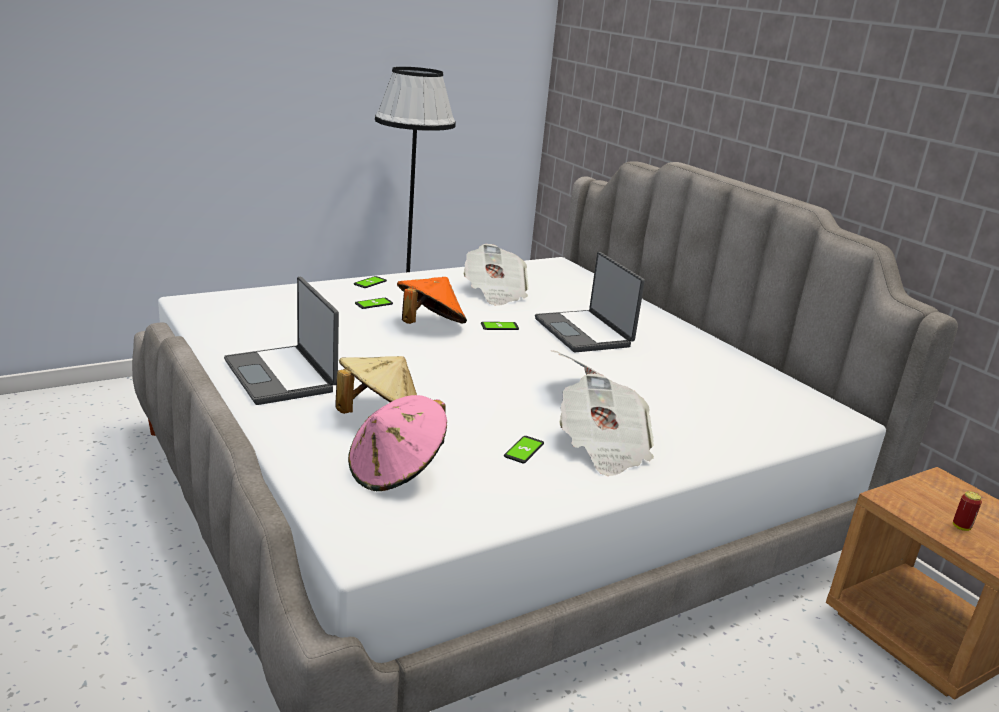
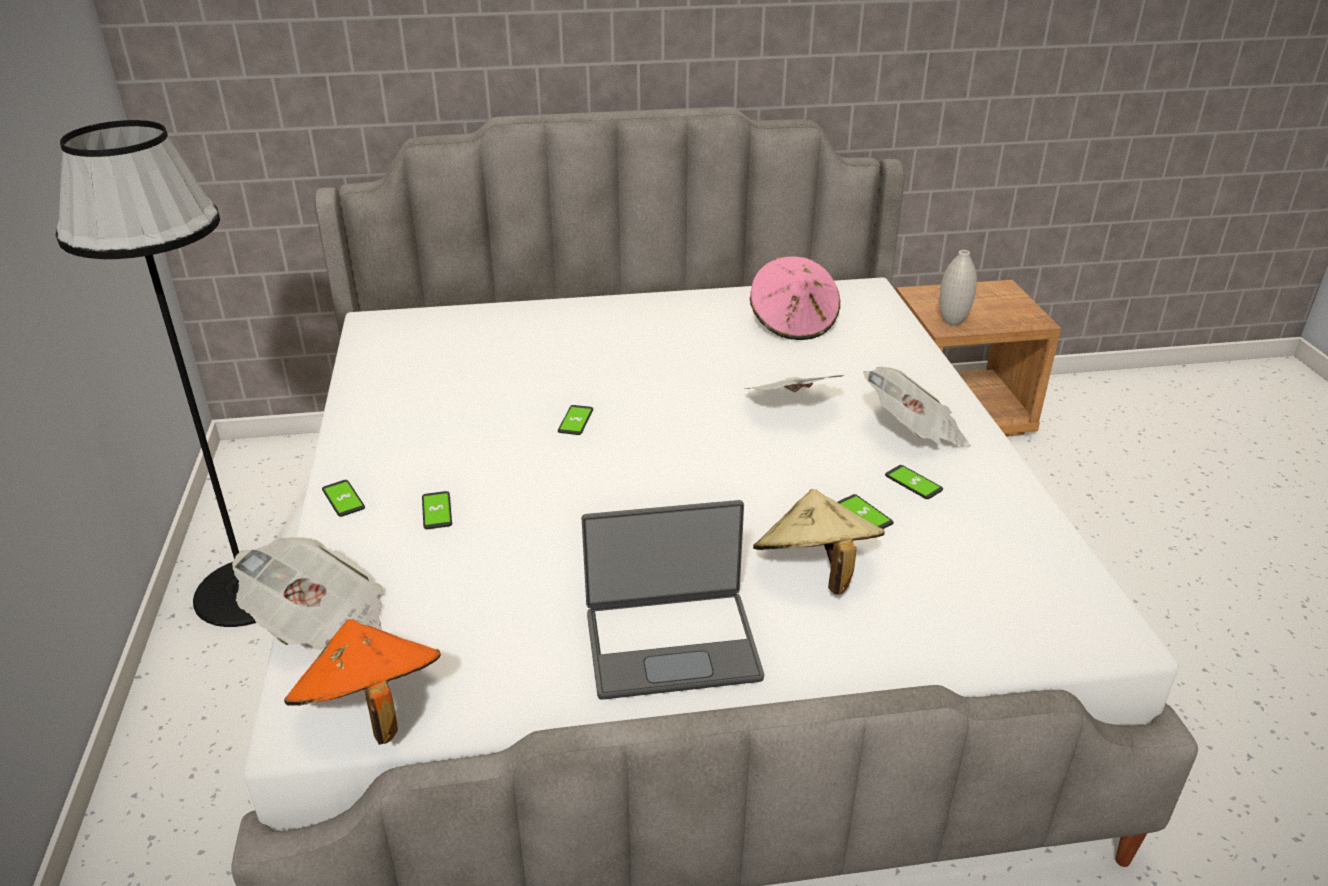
camera: 65 degrees left, 10 degrees up
(396, 471) = (954, 583): pink hat -> pink hat (793, 323)
(429, 326) = (547, 476): orange hat -> orange hat (371, 711)
(463, 431) = (864, 514): none -> phone
(495, 293) = (455, 397): newspaper -> newspaper (321, 624)
(584, 332) = (621, 366): laptop -> none
(909, 502) = (952, 321): none -> white vase
(961, 527) = (991, 315): can -> none

